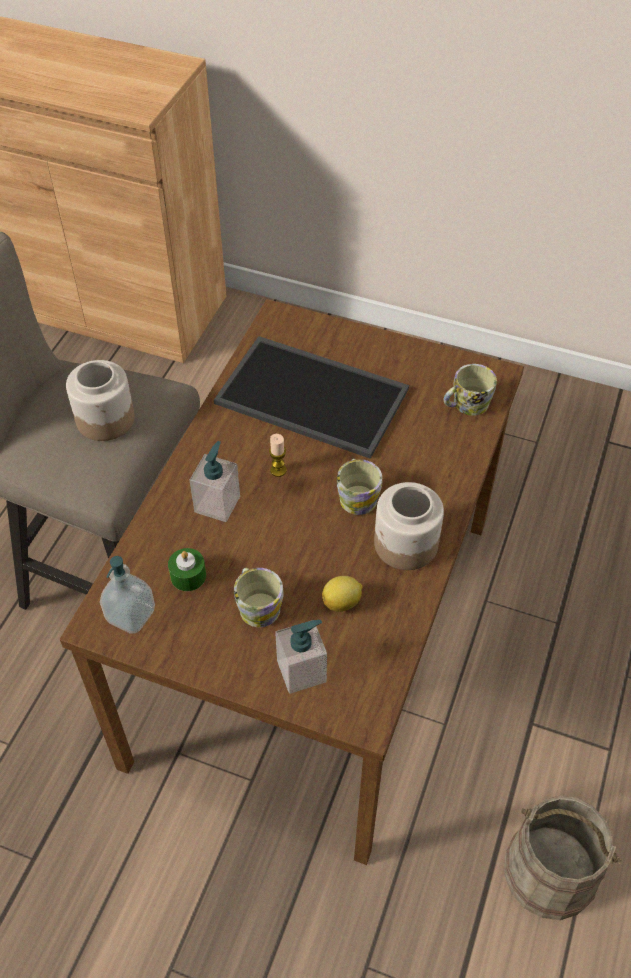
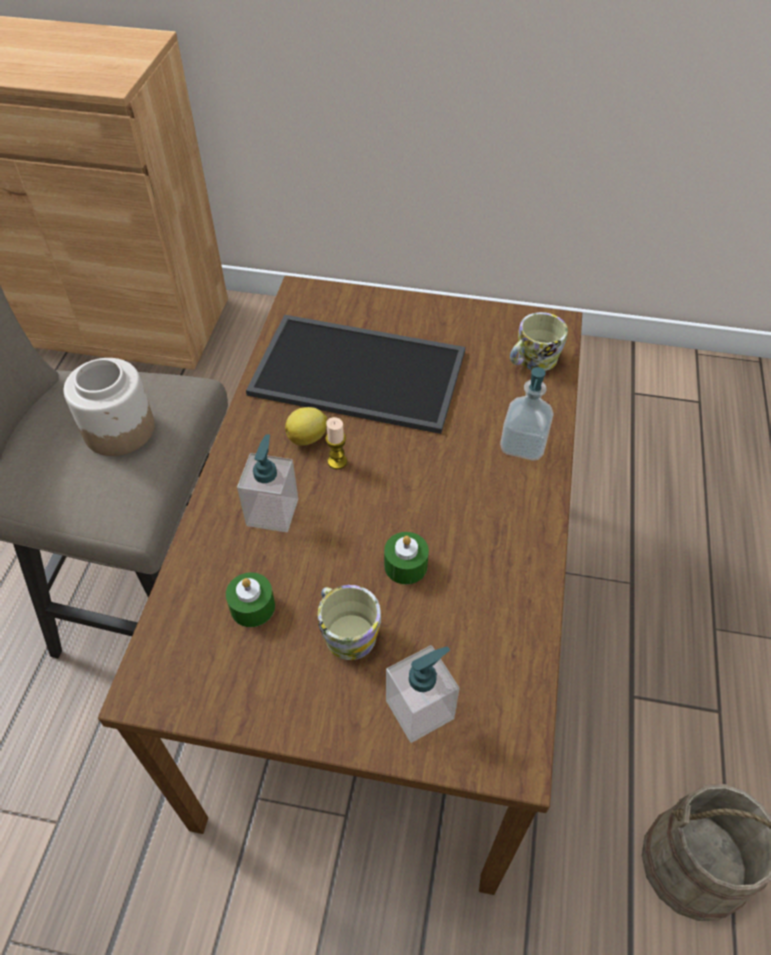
camera: 10 degrees left, 0 degrees up
(131, 615) = (187, 670): soap dispenser -> soap dispenser (523, 445)
(315, 562) = (405, 565): none -> green candle
(342, 602) = (449, 611): lemon -> lemon (308, 437)
(357, 495) = (436, 478): mug -> none
(405, 544) = (507, 528): jar -> none

